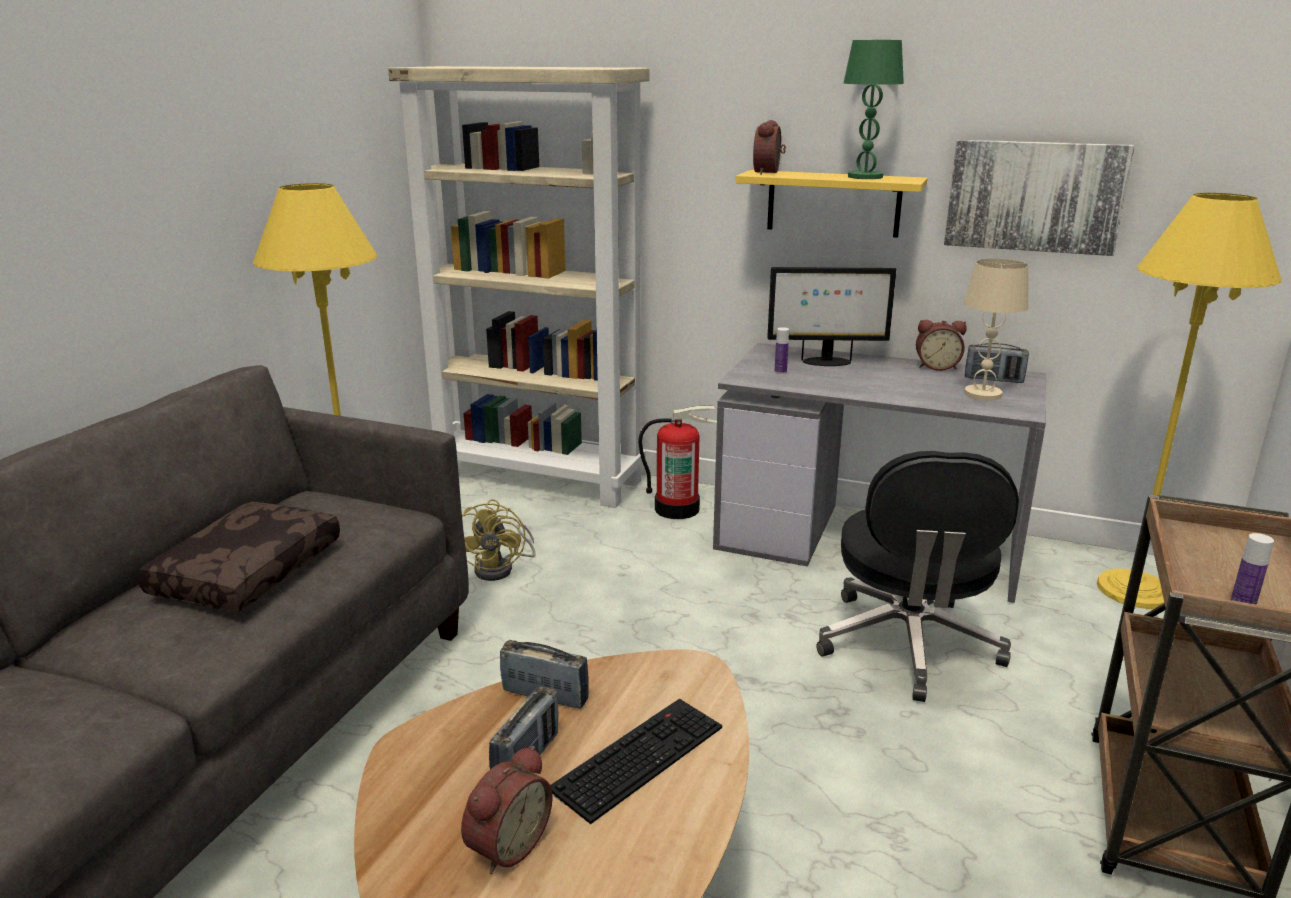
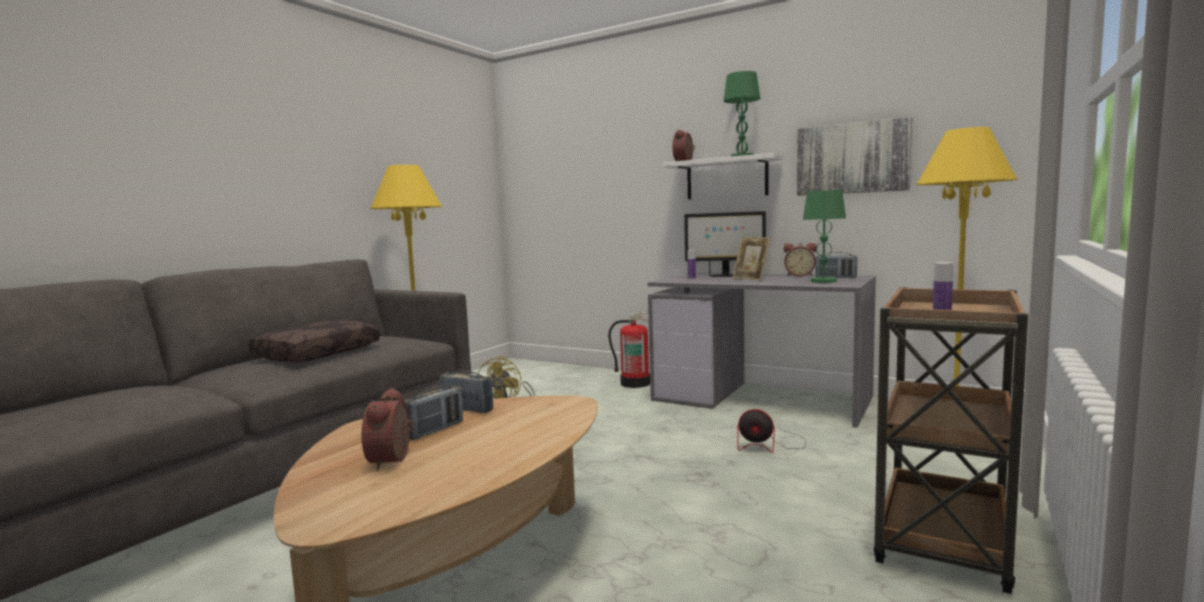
camera: 10 degrees right, 15 degrees down
(505, 845) = (393, 460): alarm clock -> alarm clock turned 135 degrees clockwise
(540, 478) = (554, 370): beige bookcase -> none
(638, 756) = (508, 431): keyboard -> none
(833, 203) = (726, 178): yellow shelf -> white shelf
(871, 377) = (751, 279): none -> picture frame
(908, 645) = (769, 445): black office chair -> fan
(982, 394) = (823, 281): beige table lamp -> green table lamp

